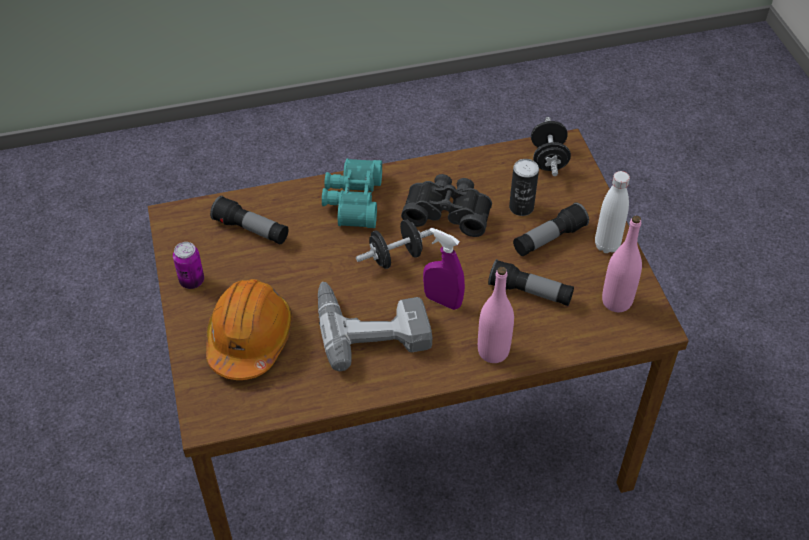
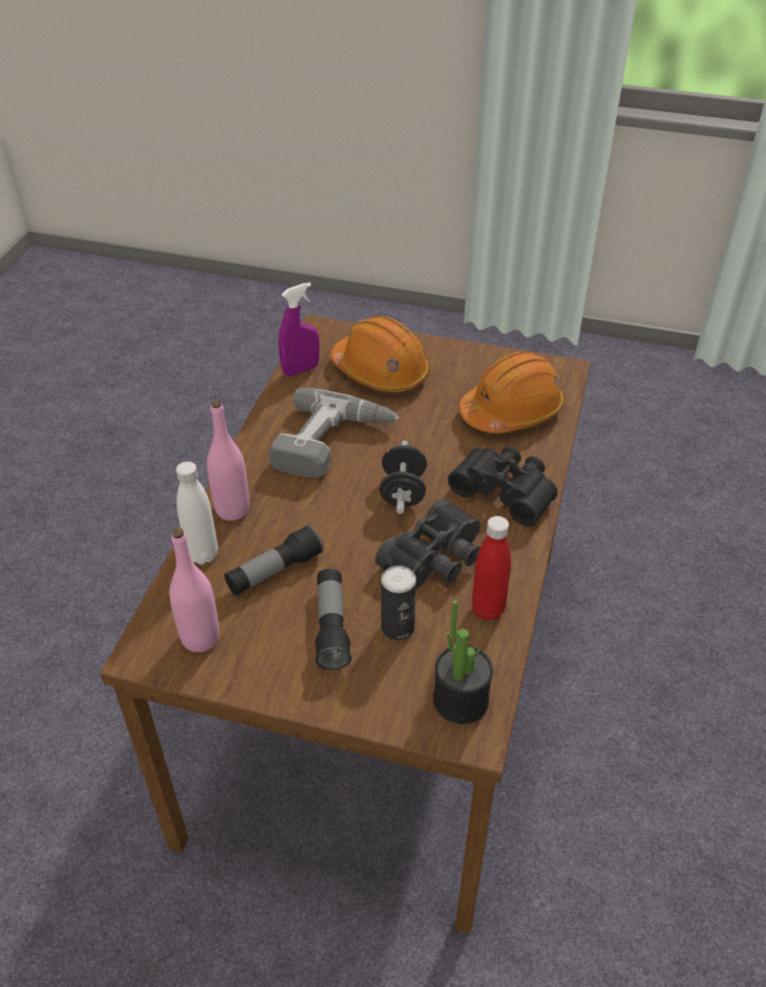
camera: 120 degrees right, 5 degrees down
(192, 281) = (472, 359): can -> none
(251, 230) = (512, 410): flashlight -> orange hard hat
(351, 201) = (506, 491): turquoise binoculars -> black binoculars
(442, 301) = (320, 501): purple spray bottle -> purple spray bottle (301, 370)
(471, 171) = (487, 609): none -> red bottle
(548, 159) = (460, 700): black dumbbell -> potted plant
(607, 245) = (280, 677): white bottle -> white bottle (202, 554)

